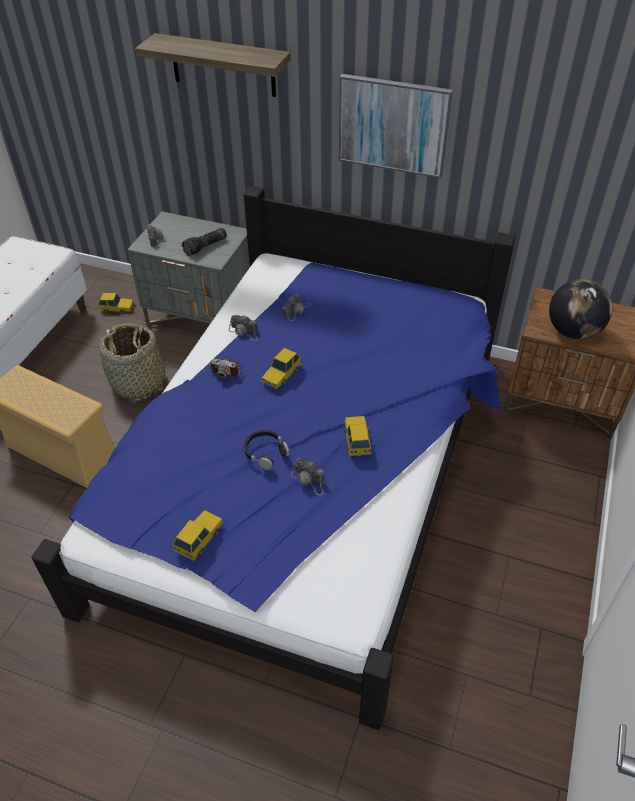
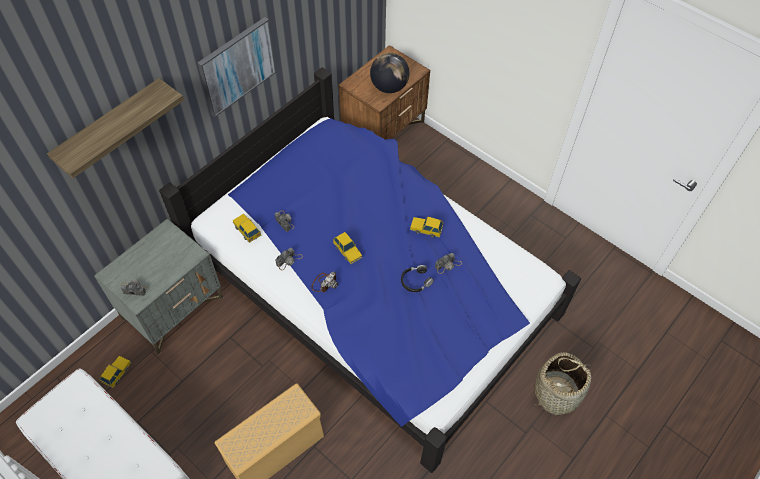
camera: 70 degrees left, 10 degrees up
(138, 383) = (226, 375): basket -> basket (557, 393)
(199, 538) = (470, 337): toy car -> toy car (247, 230)
(206, 247) = (171, 256): flashlight -> none

